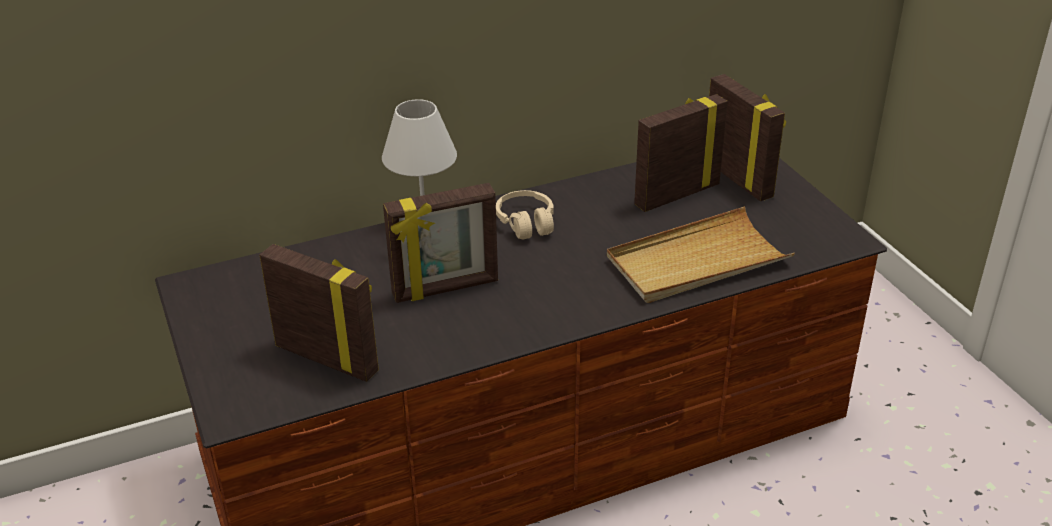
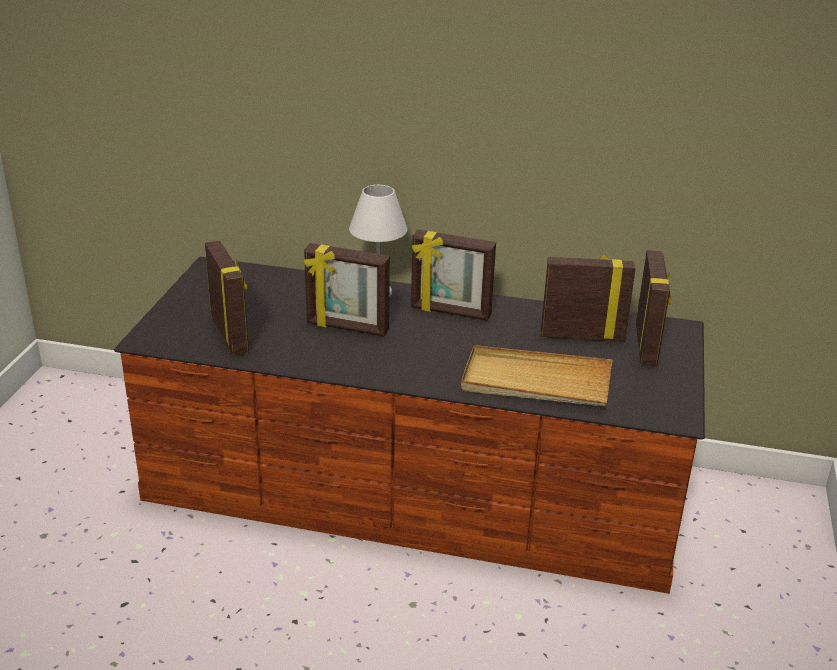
camera: 35 degrees right, 5 degrees down
(526, 223) = (450, 312): beige headphones -> picture frame

